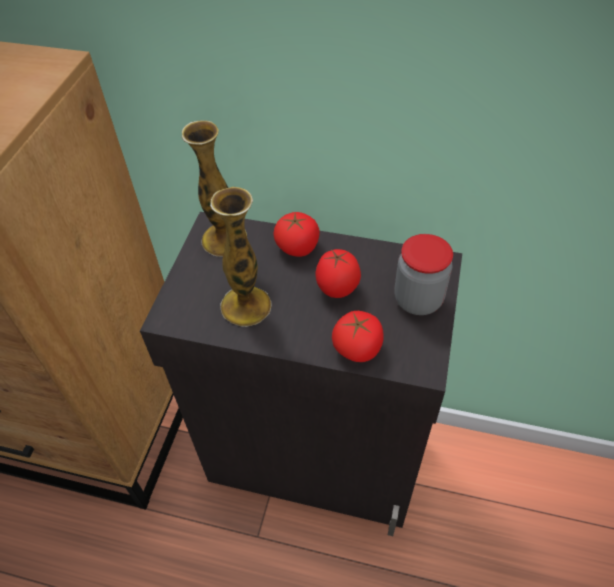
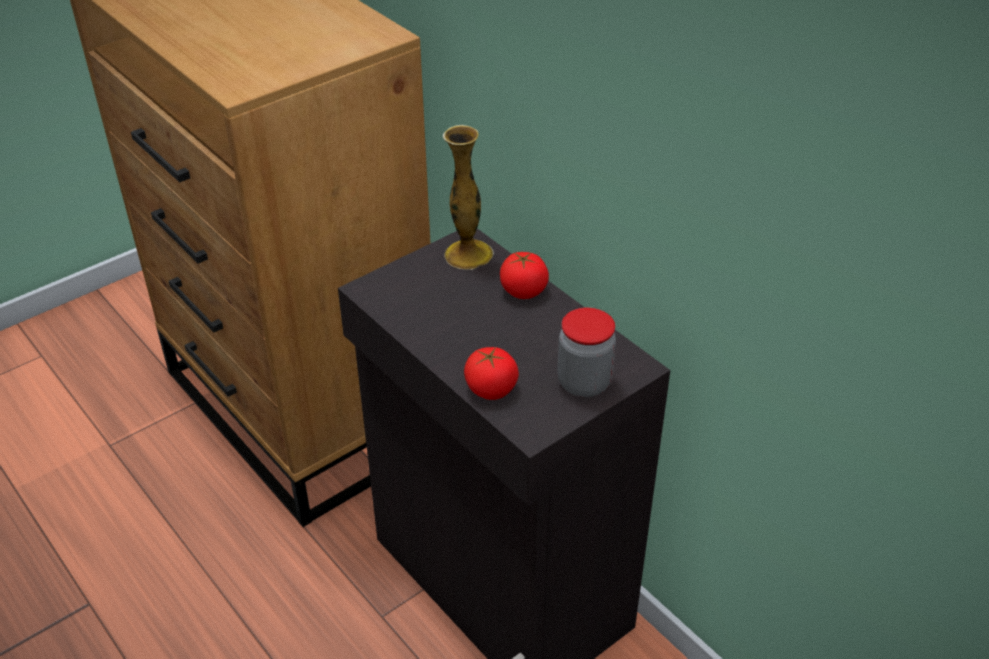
camera: 35 degrees right, 10 degrees down
(245, 306) = (434, 312): vase -> none
(337, 289) = (522, 338): tomato -> none

